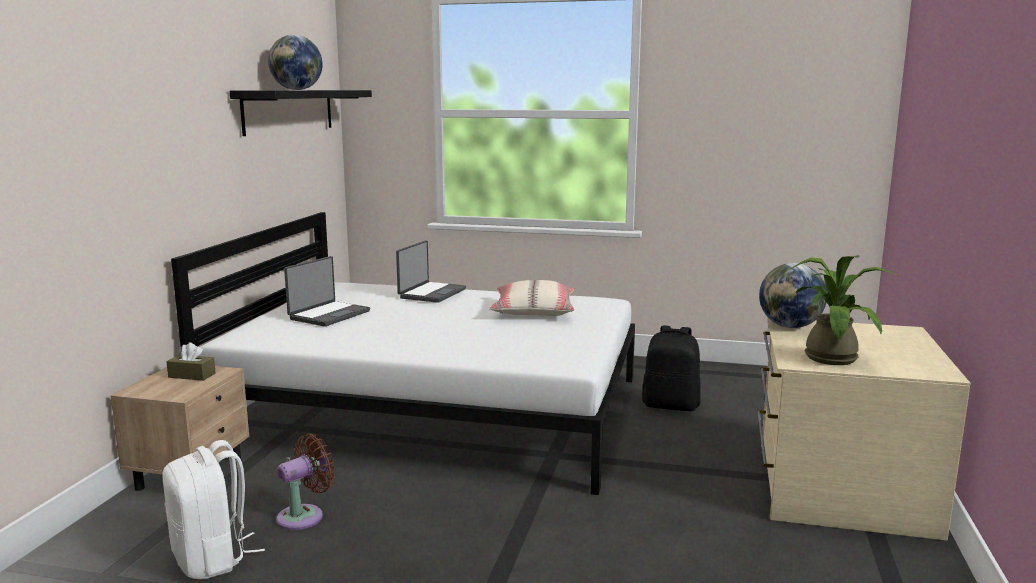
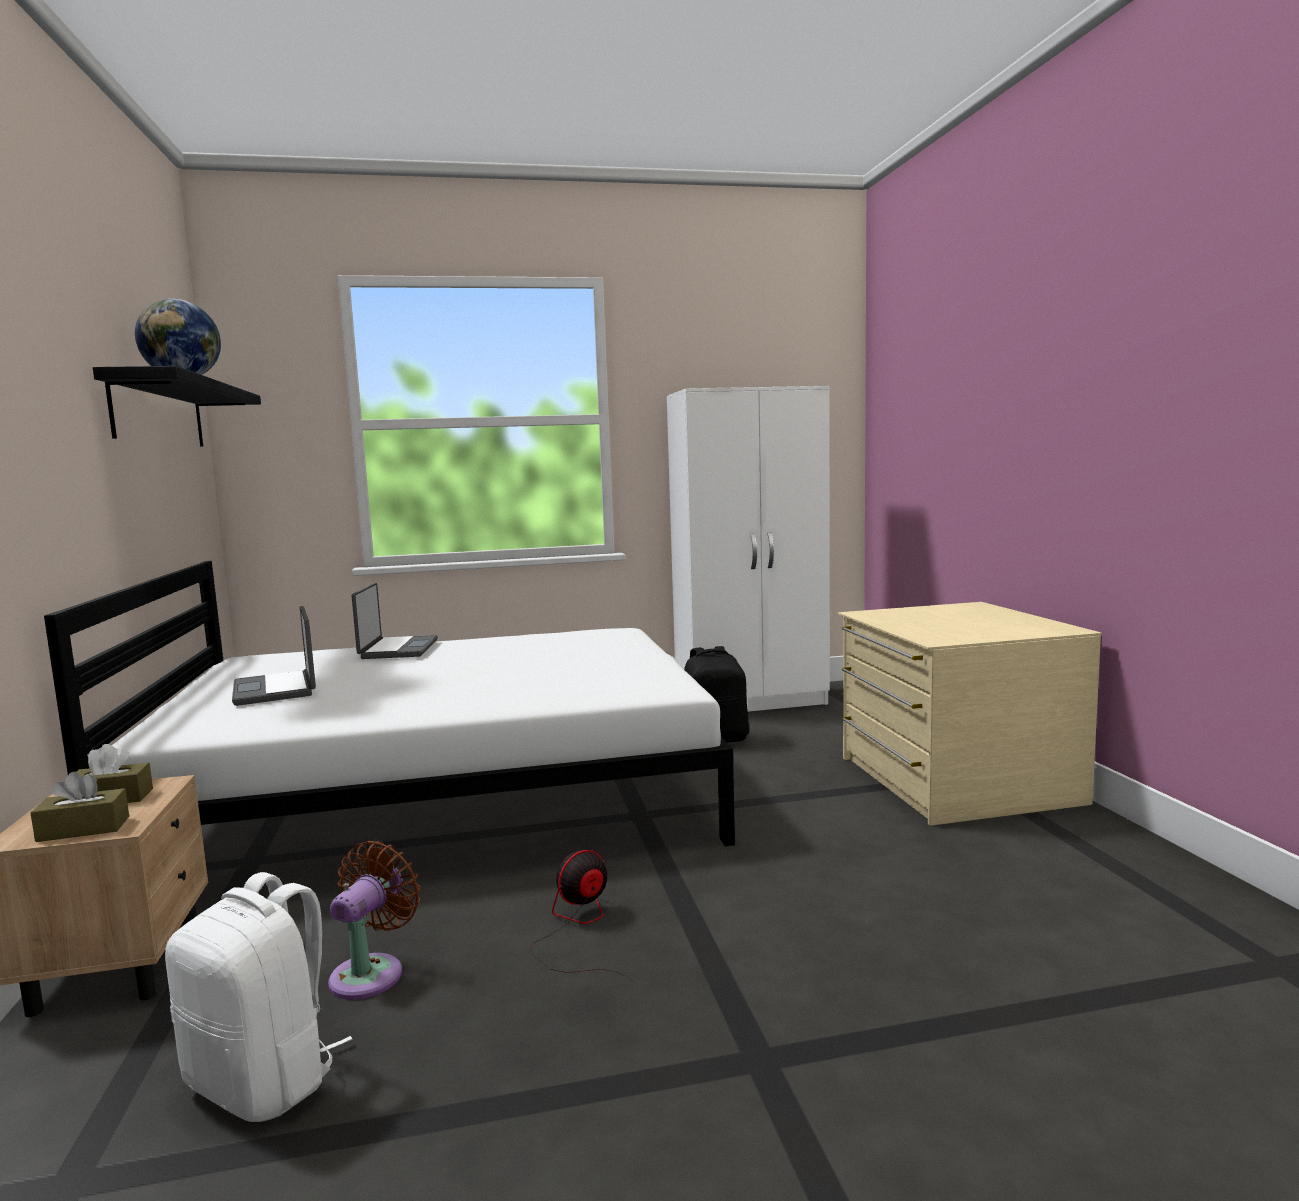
camera: 25 degrees left, 5 degrees down
(164, 392) = (83, 829): none -> brown tissue box
(328, 315) = (277, 689): laptop -> laptop turned 150 degrees clockwise
(440, 524) = (579, 929): none -> fan
(533, 311) = (549, 649): beige pillow -> none
(738, 376) = (752, 701): none -> white wardrobe
(790, 326) = (874, 615): globe -> none
(831, 356) = (955, 631): potted plant -> none

